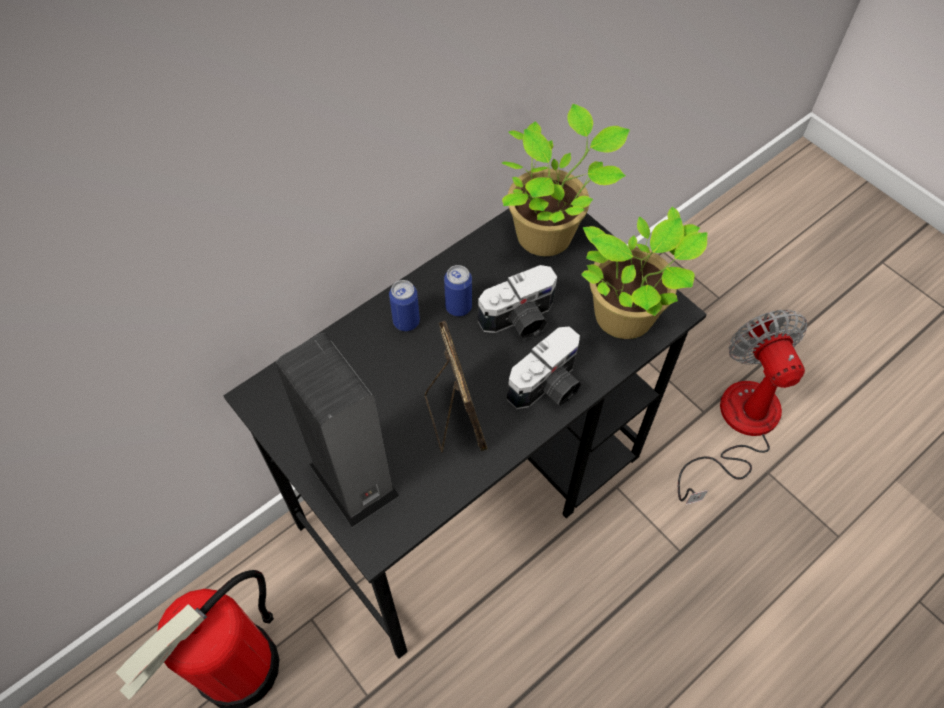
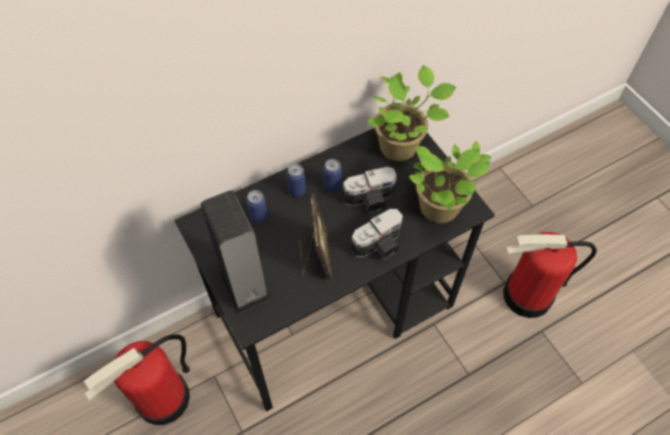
camera: 10 degrees right, 0 degrees up
(355, 370) = (258, 216): none -> can
(738, 426) = (527, 296): fan -> fire extinguisher

